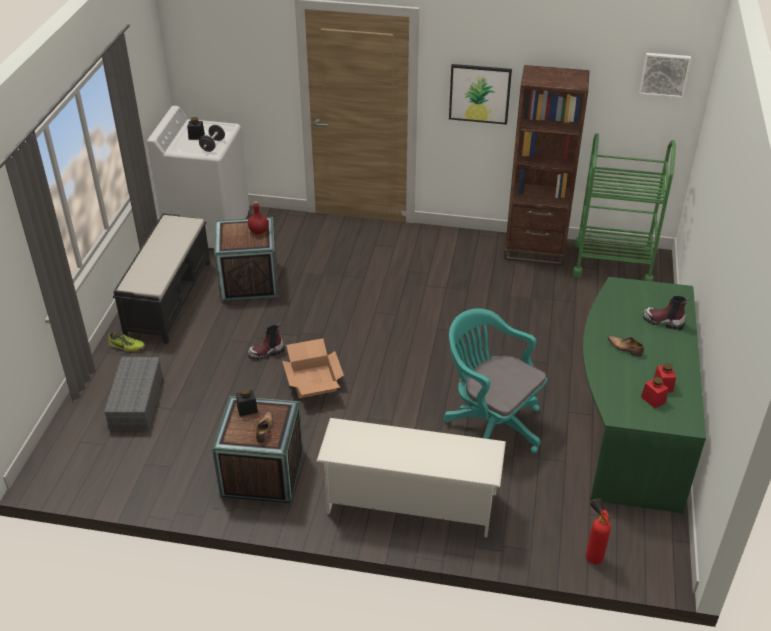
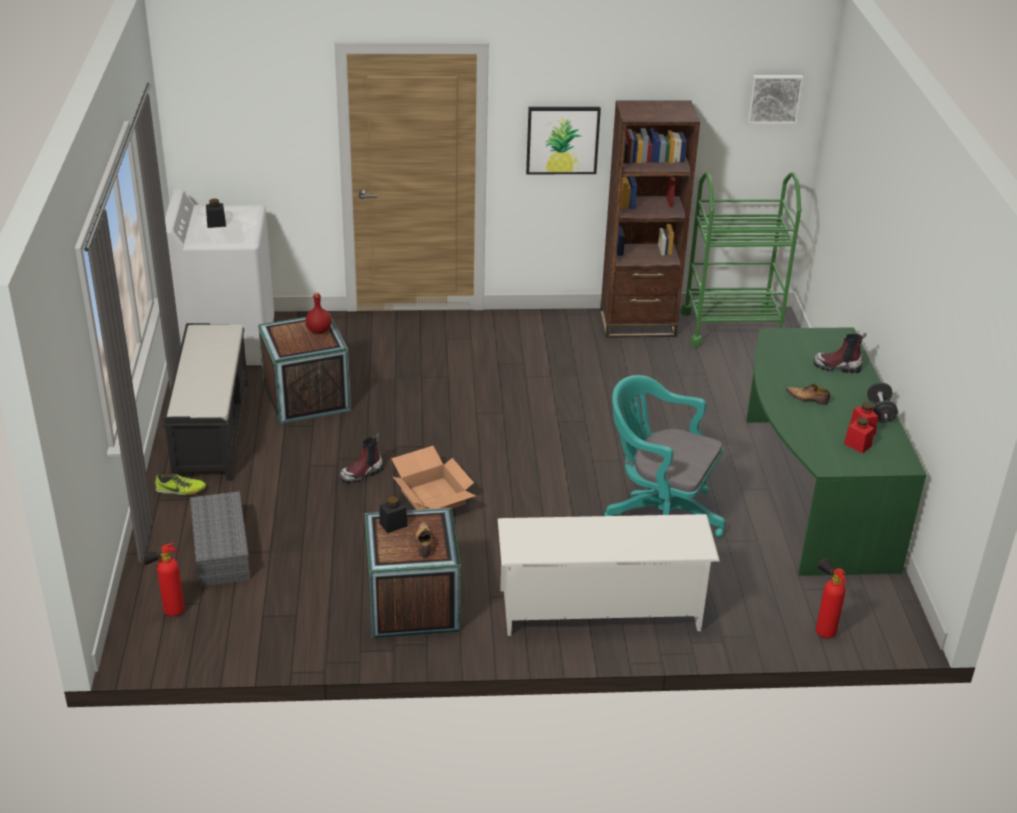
camera: 15 degrees left, 5 degrees down
(78, 448) = (169, 612): none -> fire extinguisher
(212, 145) = (242, 231): black dumbbell -> black dumbbell (880, 412)

